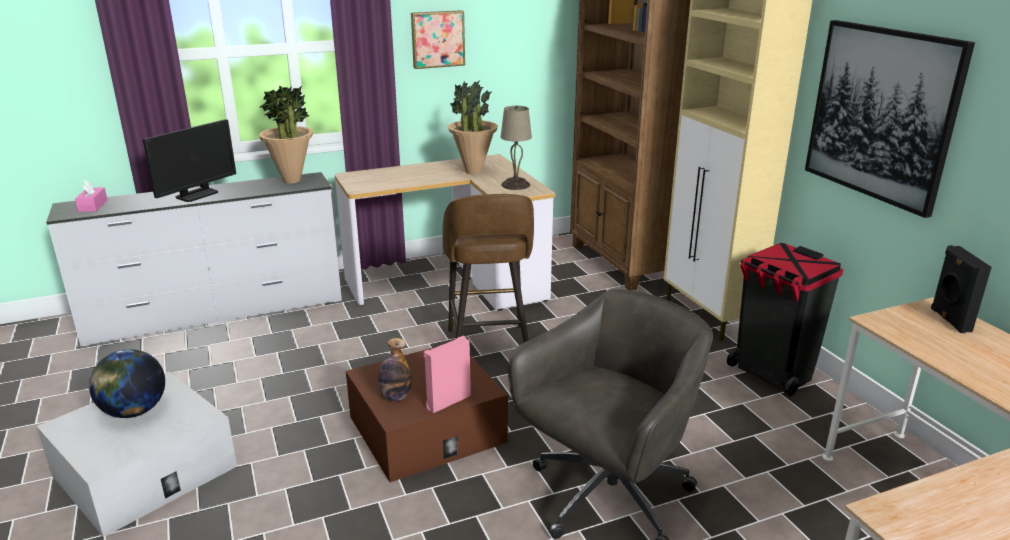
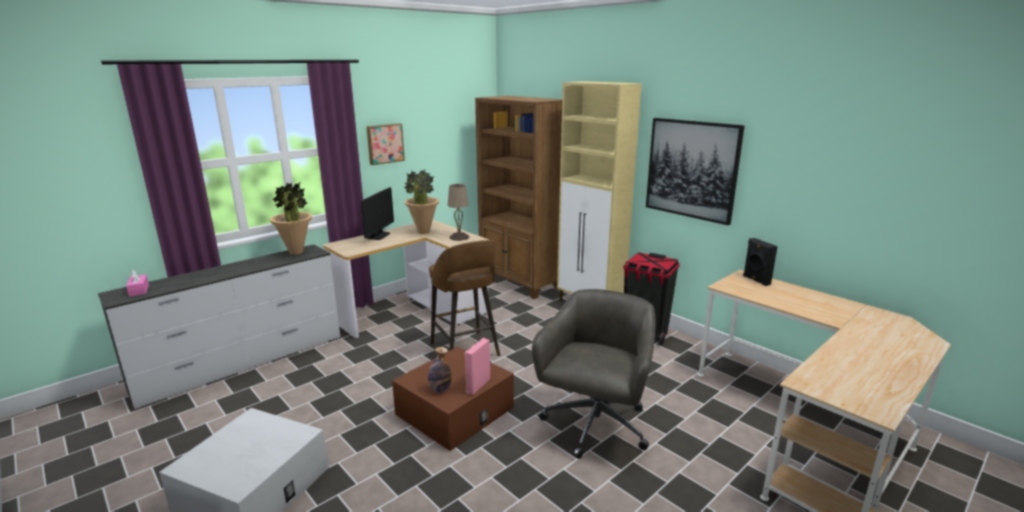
camera: 20 degrees left, 5 degrees down
(134, 411) = (241, 442): globe -> none
(197, 195) = (226, 271): monitor -> monitor (378, 236)

